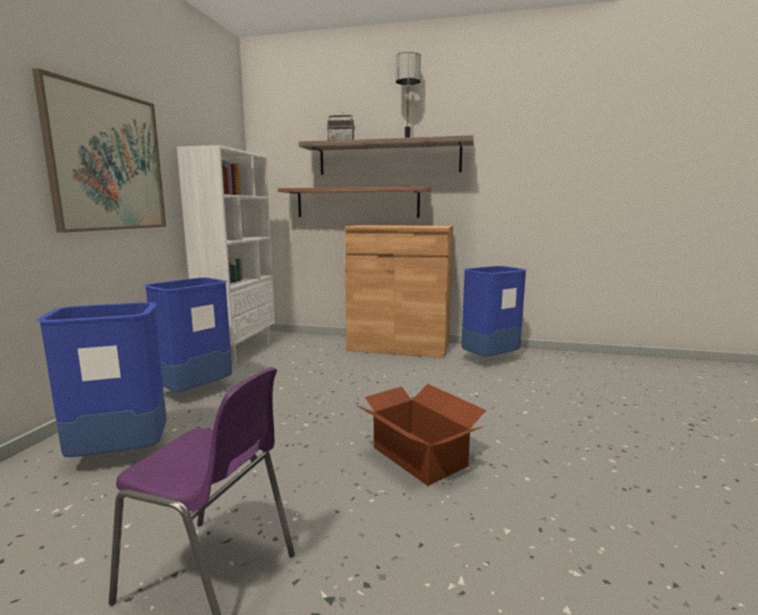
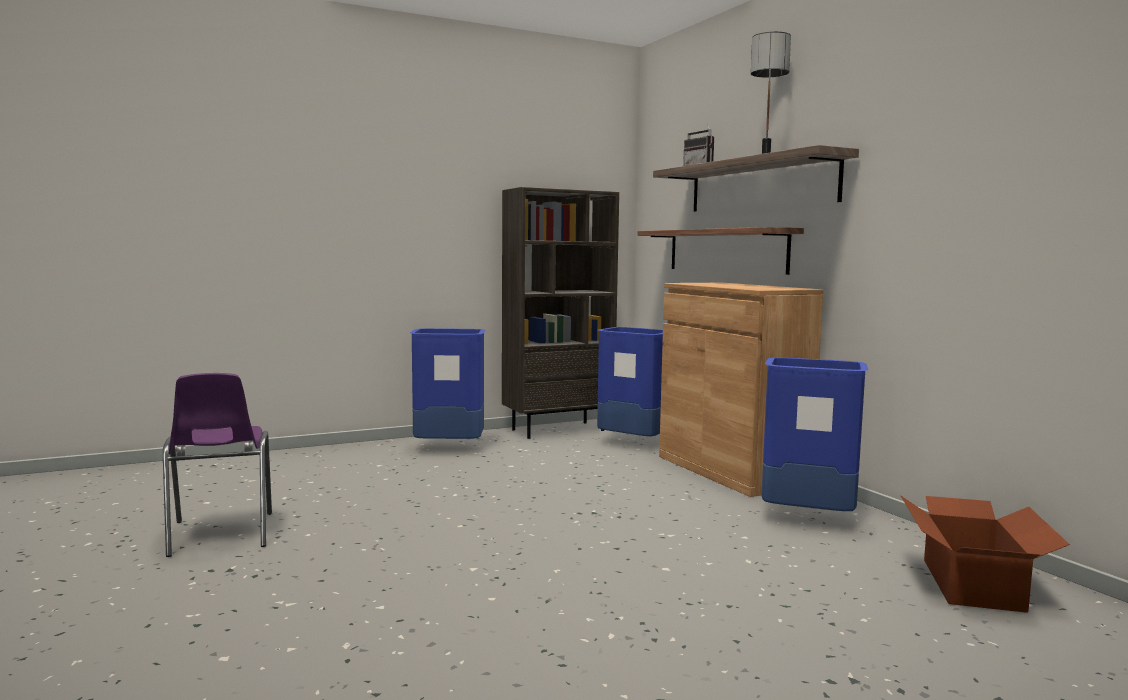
camera: 50 degrees right, 5 degrees down
(107, 161) = (414, 211): picture -> none
(120, 455) = (323, 467): blue trash can -> blue trash can (633, 443)
(238, 352) = (558, 430): white bookcase -> brown bookcase
(419, 456) = (464, 546): cardboard box -> cardboard box (973, 584)

